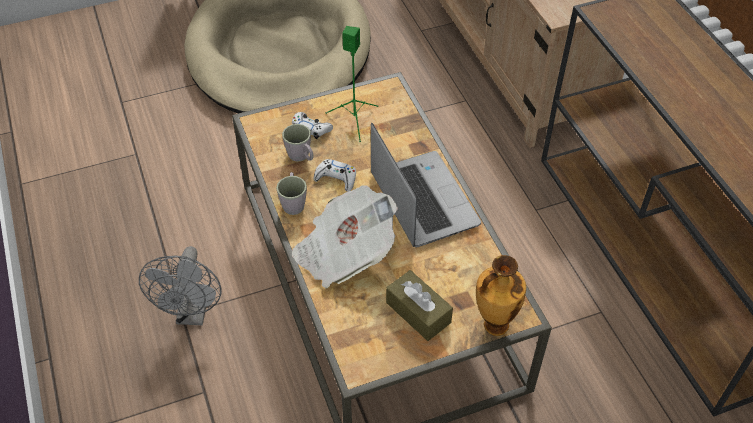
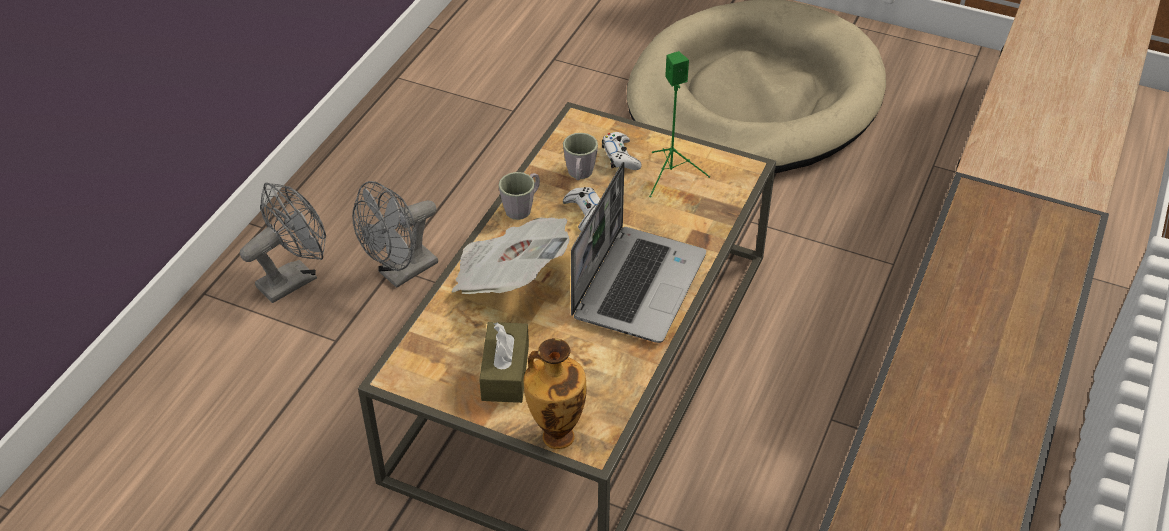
camera: 45 degrees right, 5 degrees down
(120, 374) = (294, 278): none -> grey fan

